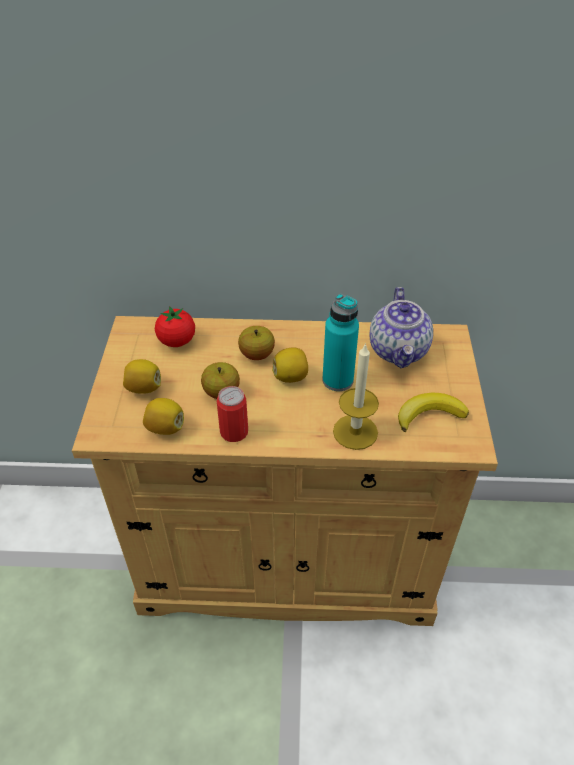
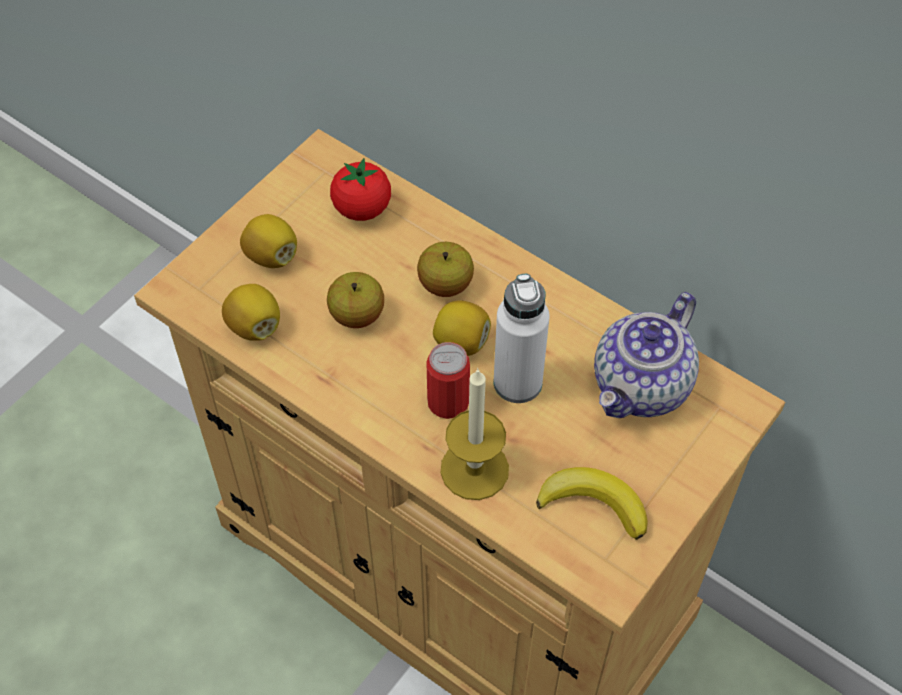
camera: 35 degrees right, 10 degrees up
(234, 432) = (328, 379): can -> can (448, 402)
(337, 380) = (517, 382): turquoise bottle -> white bottle

